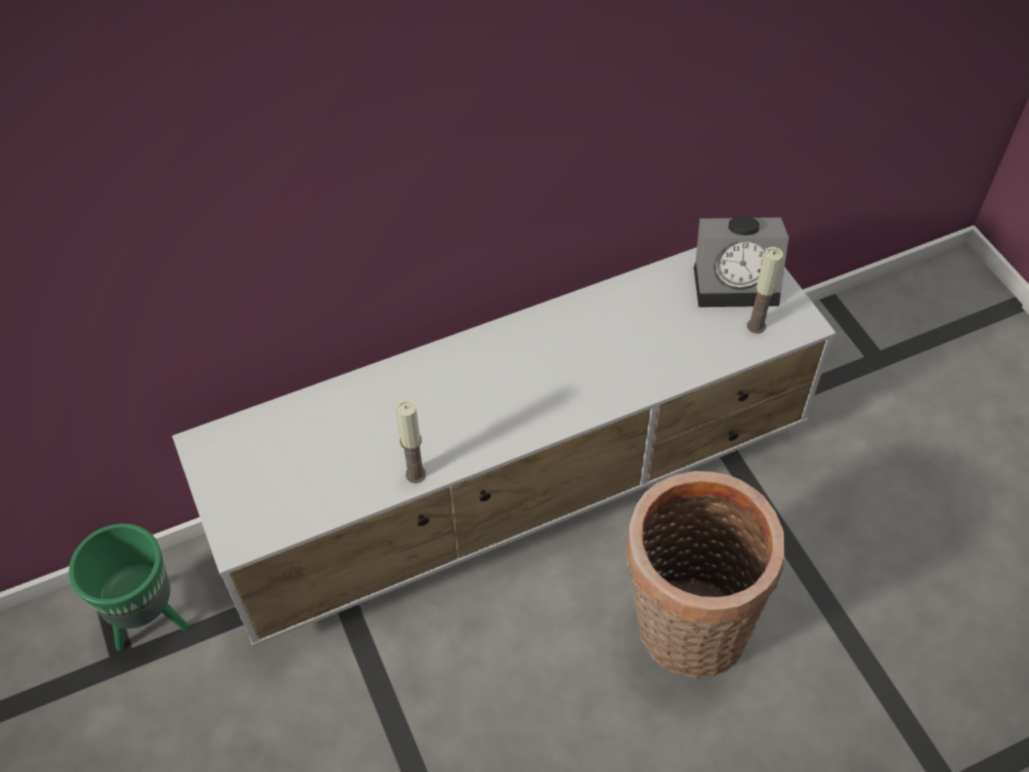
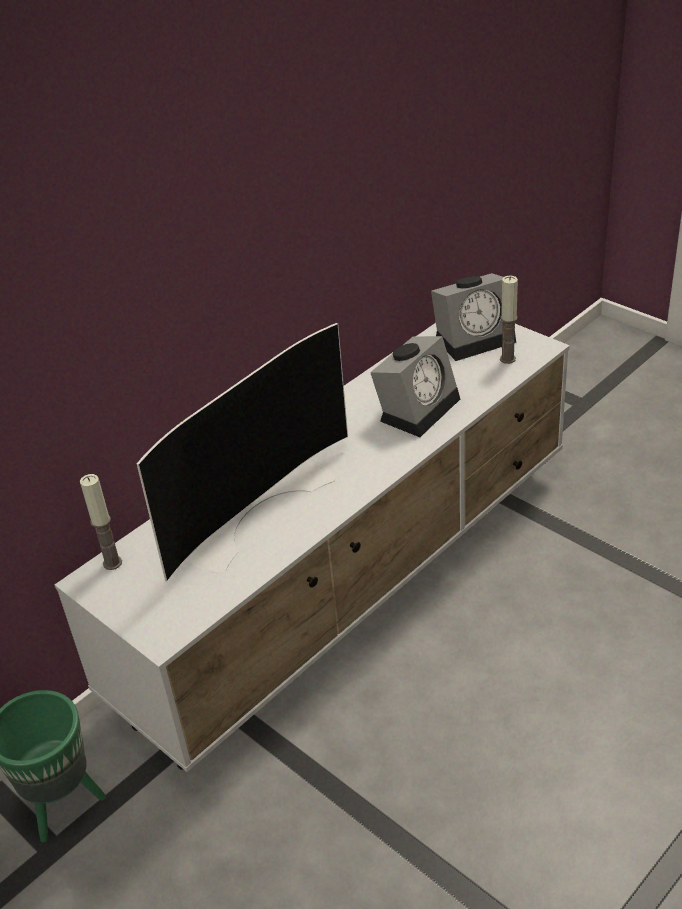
camera: 20 degrees left, 15 degrees down
(394, 418) = (252, 507): none -> television
(415, 474) = (295, 537): candle -> candle (112, 563)
(625, 355) = (418, 407): none -> alarm clock
(684, 630) = (550, 631): basket -> none

